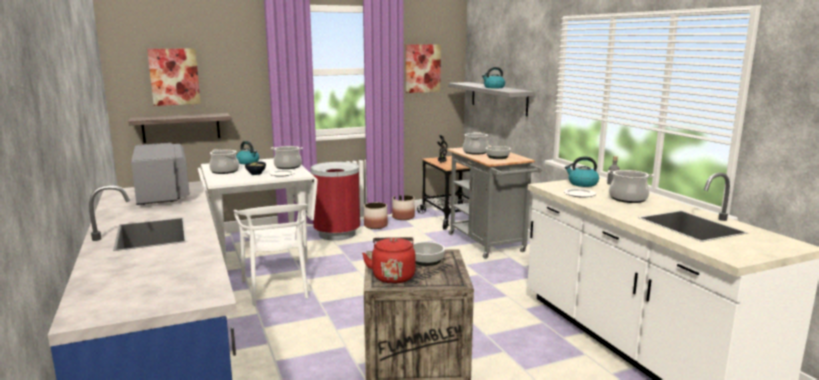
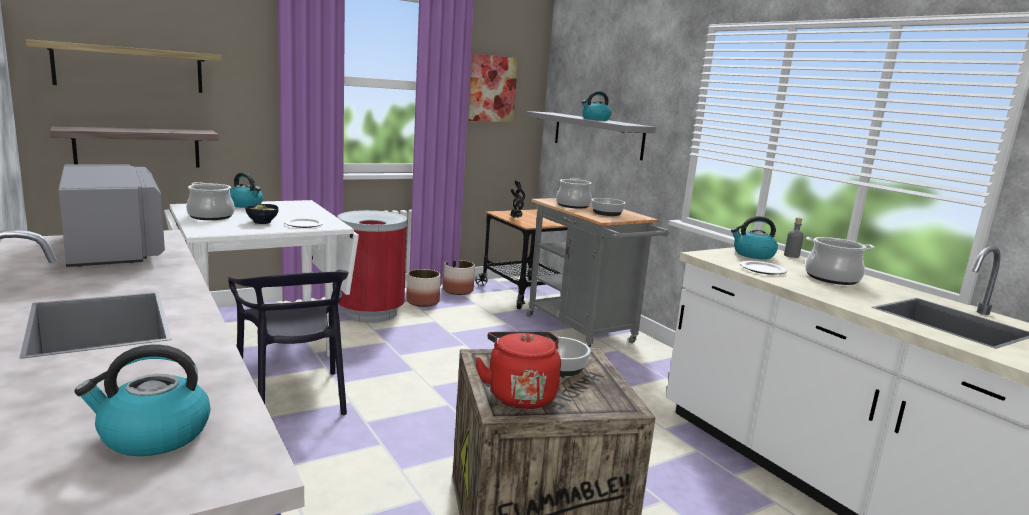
camera: 10 degrees left, 0 degrees up
(171, 283) = (153, 435): none -> kettle
(174, 76) = (129, 68): picture -> shelf
(277, 288) = (294, 398): white chair -> black chair
(287, 167) = (309, 214): cooking pot -> none

